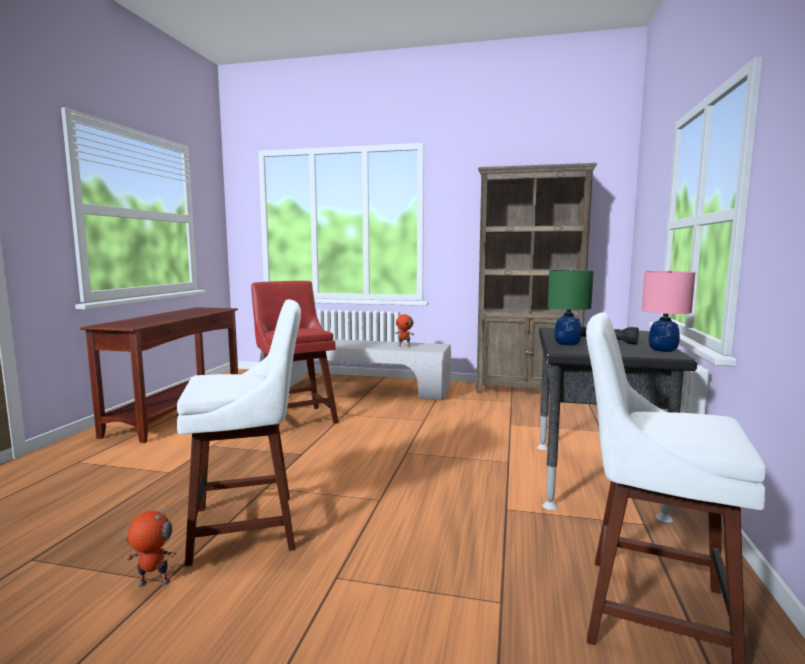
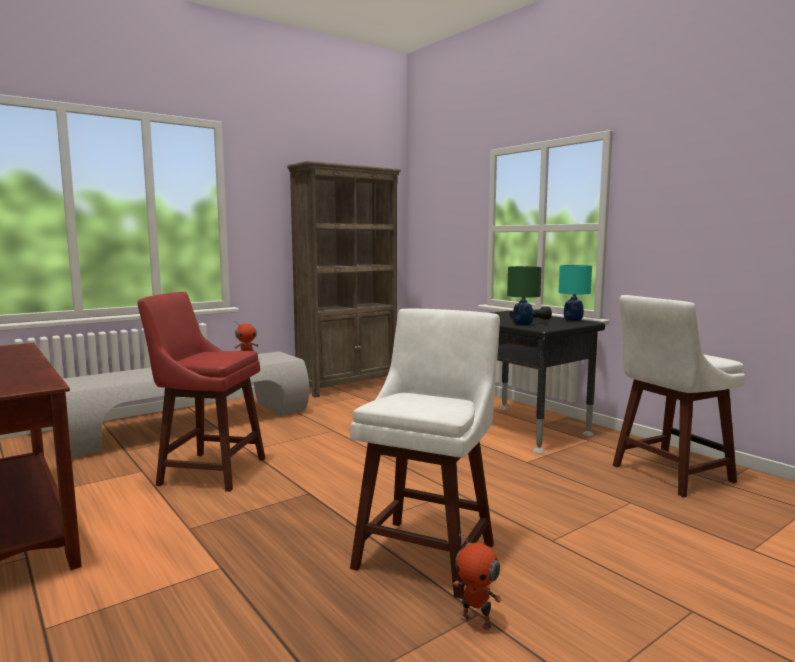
camera: 50 degrees left, 0 degrees up
(153, 584) = (476, 621): toy robot -> toy robot turned 90 degrees counterclockwise
(661, 350) = (572, 320): pink table lamp -> turquoise table lamp

